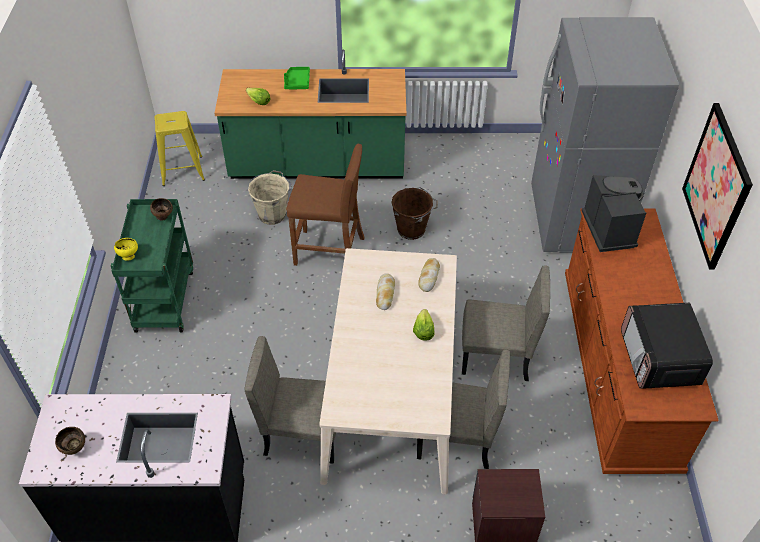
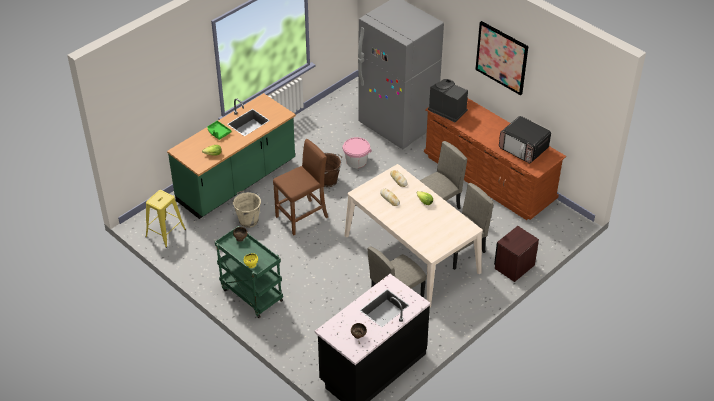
camera: 45 degrees left, 5 degrees down
(472, 229) = (356, 161): none -> pink bucket

